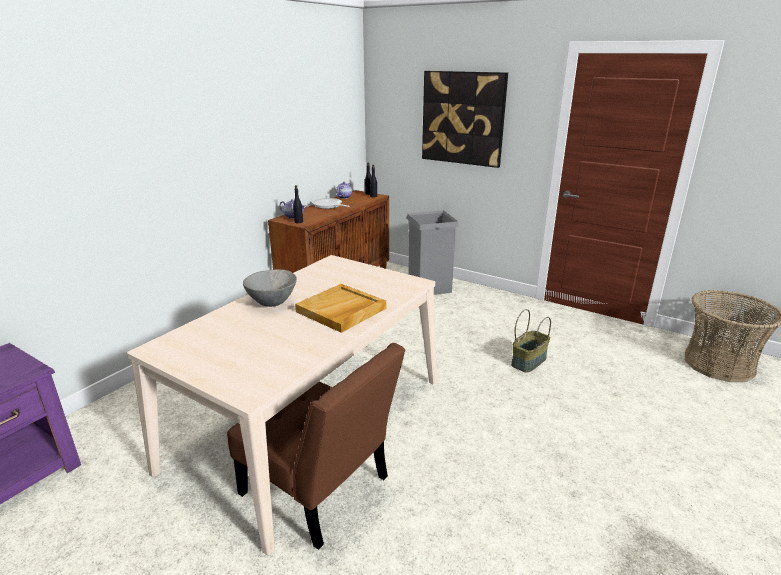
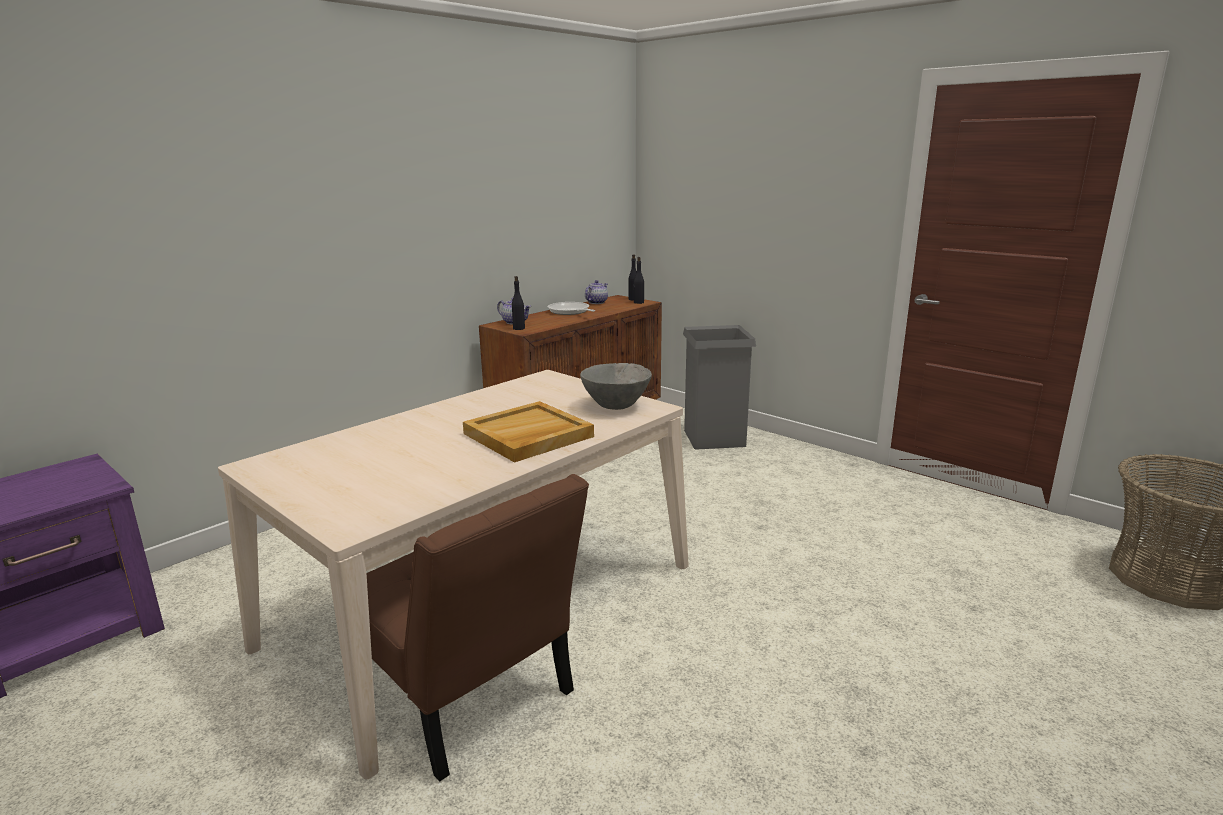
camera: 10 degrees right, 5 degrees down
(272, 303) = (437, 422): grey bowl -> grey bowl (616, 406)
(463, 118) = (769, 189): picture -> none
(528, 361) = (840, 549): basket -> none

